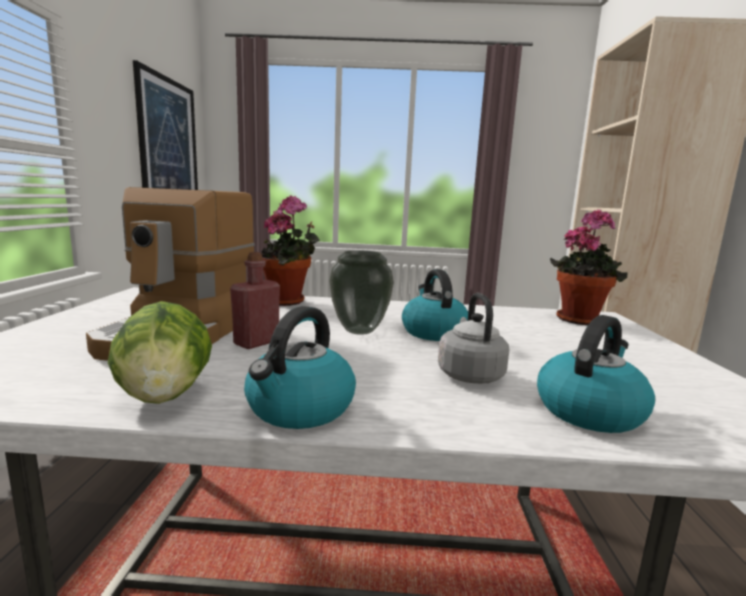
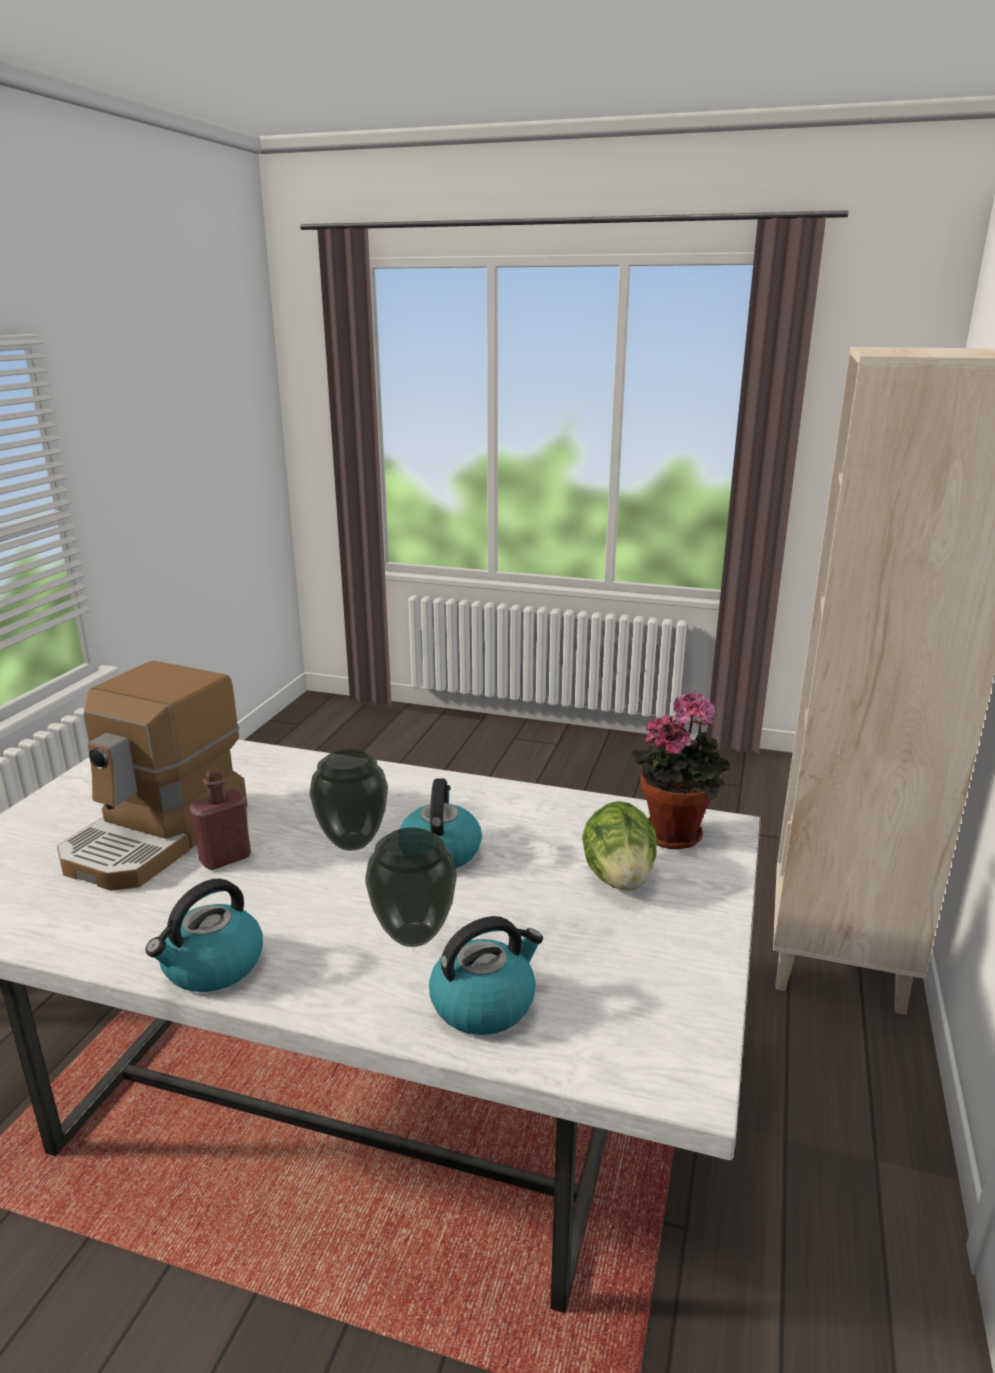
camera: 15 degrees right, 10 degrees up
(166, 395) = (109, 935): lettuce -> lettuce (619, 877)
(168, 143) = (215, 434): picture -> none
(288, 301) = (308, 769): potted plant -> none
(469, 374) = (413, 935): grey kettle -> vase

